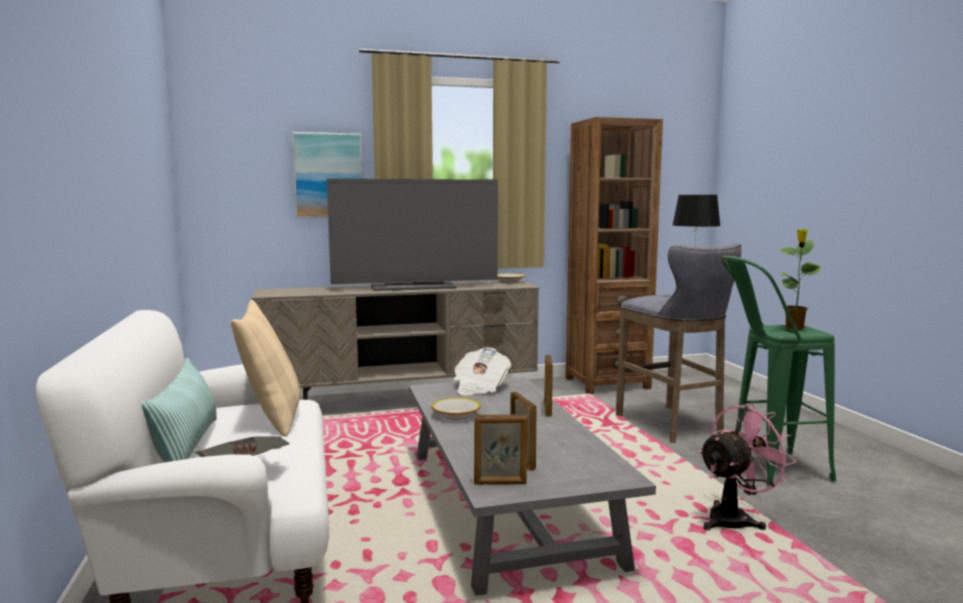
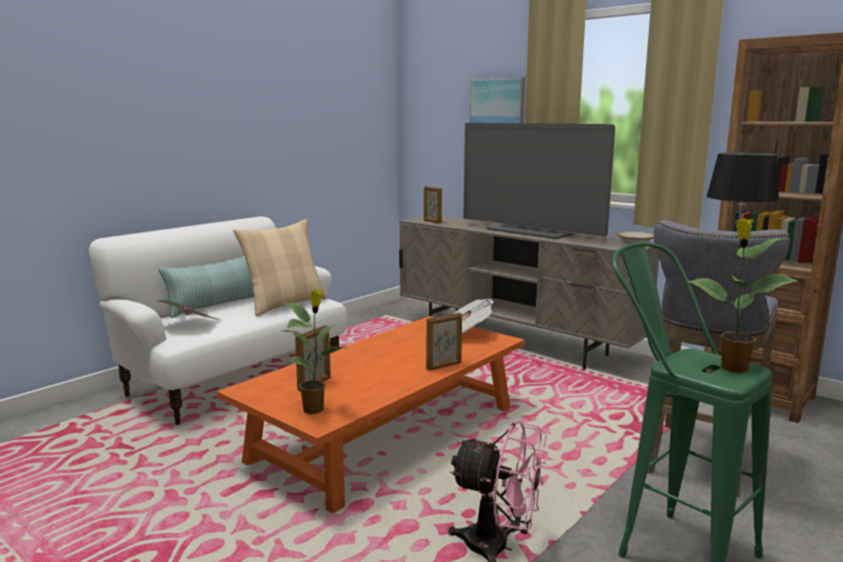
camera: 55 degrees right, 5 degrees up
(456, 415) = (383, 344): bowl -> none
(500, 483) = (264, 388): picture frame -> picture frame (432, 221)
(503, 503) = (387, 432): grey coffee table -> orange coffee table
(588, 473) = (315, 409): none -> potted plant

